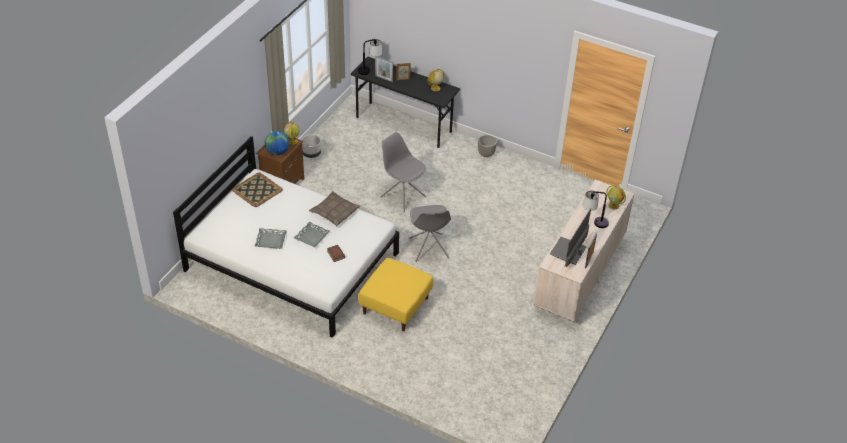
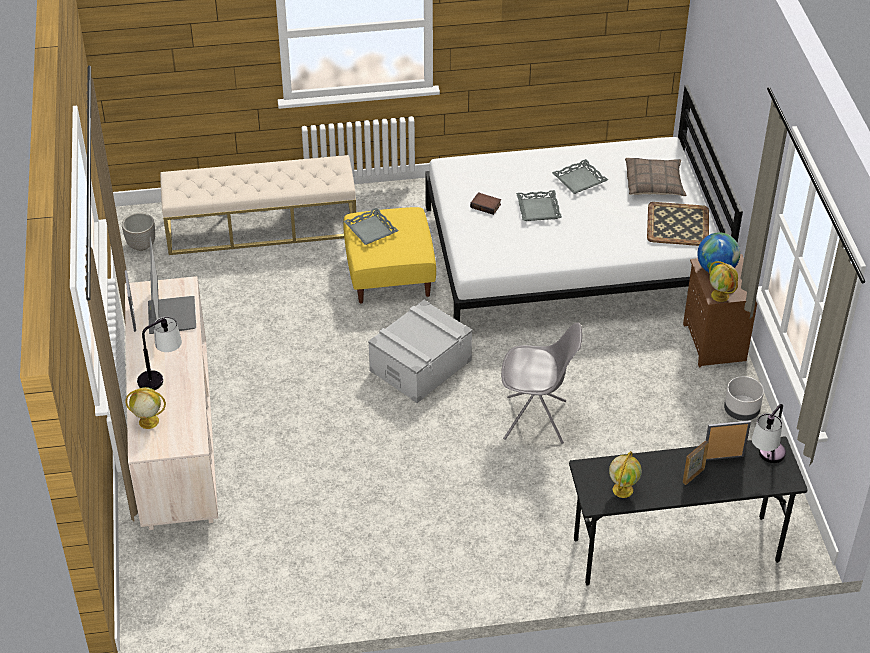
camera: 145 degrees right, 0 degrees up
(334, 212) = (549, 252): pillow -> pillow (654, 183)
(403, 290) = (370, 230): none -> grey tray
(429, 248) = (420, 365): grey chair -> grey storage box
(439, 379) = (262, 227): none -> beige bench
(486, 154) = (487, 575): planter -> planter (141, 245)

